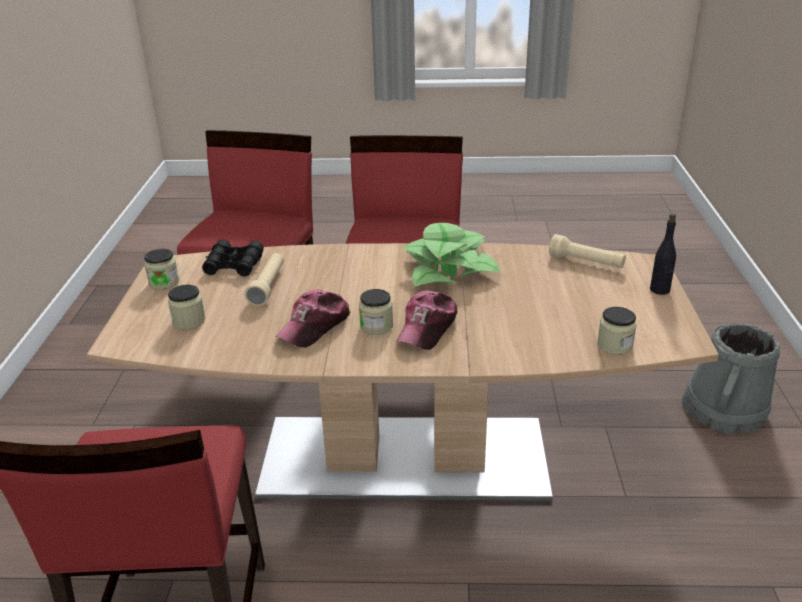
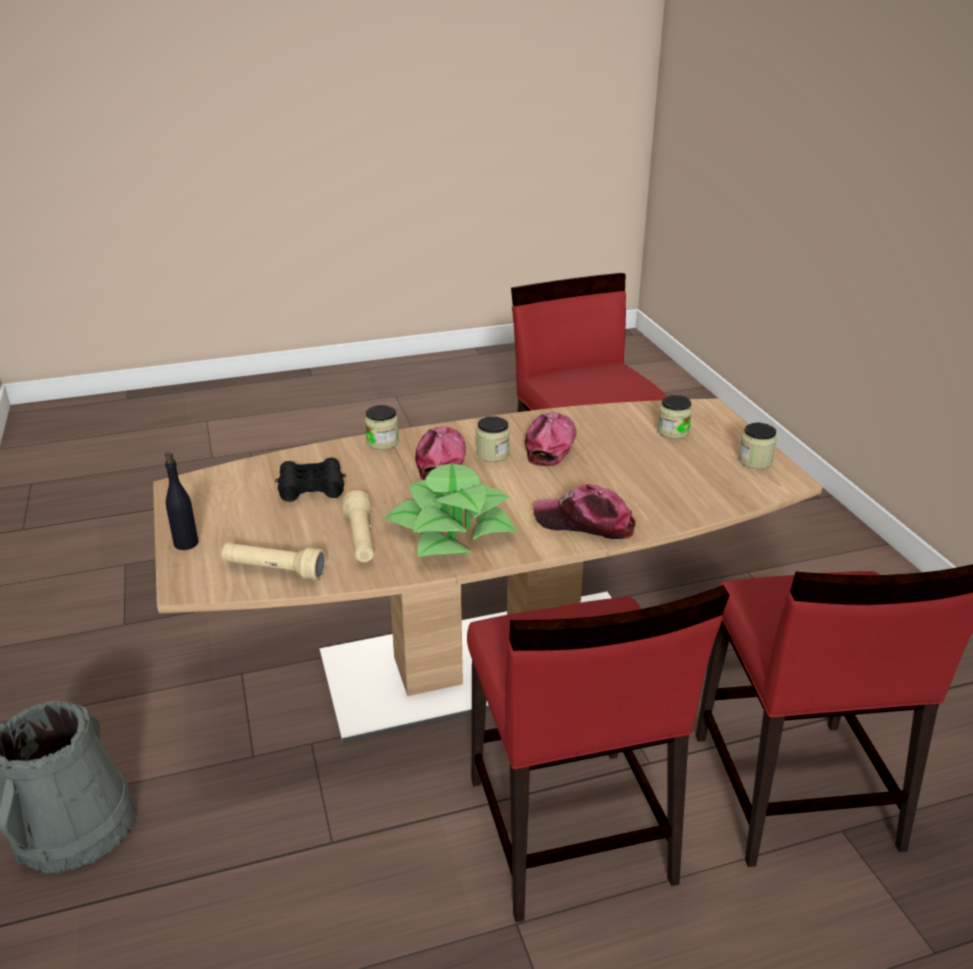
camera: 160 degrees right, 0 degrees up
(234, 265) = (710, 492): black binoculars -> black binoculars (311, 487)
(268, 286) = (640, 474): beige flashlight -> beige flashlight (361, 539)
(349, 259) = (584, 523): none -> cap
(614, 346) = (254, 472): jar -> jar (382, 442)

